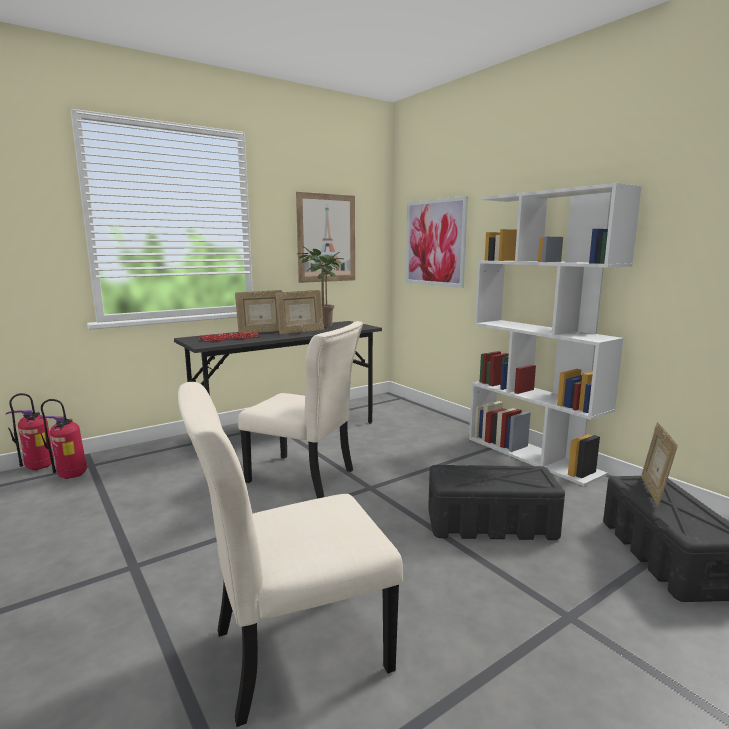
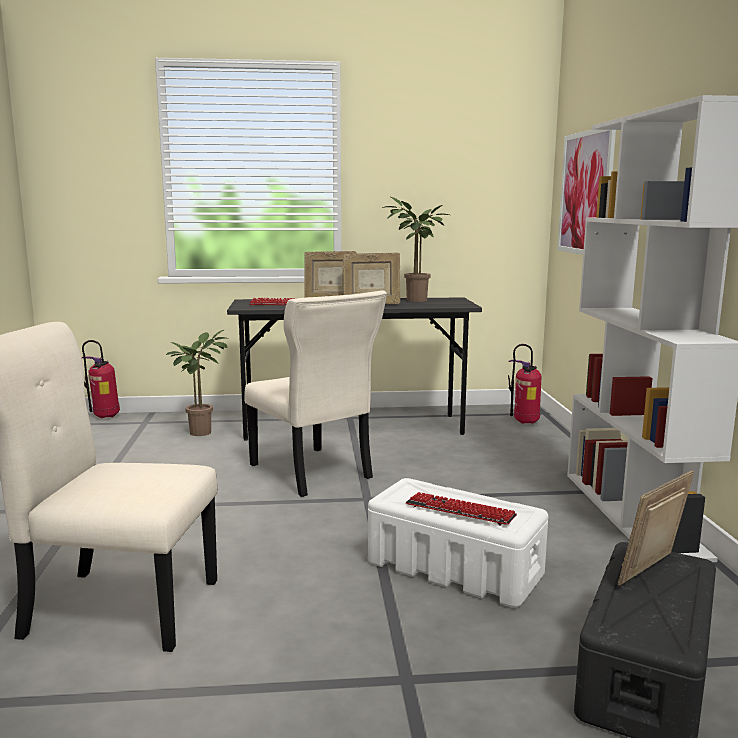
camera: 30 degrees right, 0 degrees up
(70, 477) = (119, 428): fire extinguisher -> fire extinguisher (524, 422)
(161, 462) = (201, 431): none -> potted plant
(326, 238) = (447, 188): picture -> none
(490, 523) = (453, 568): black storage box -> white storage box
(503, 481) = (460, 511): none -> keyboard

